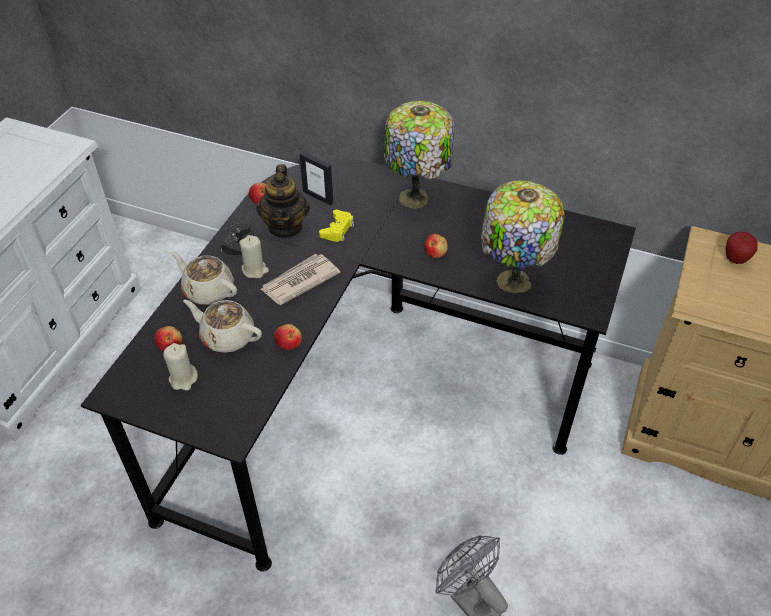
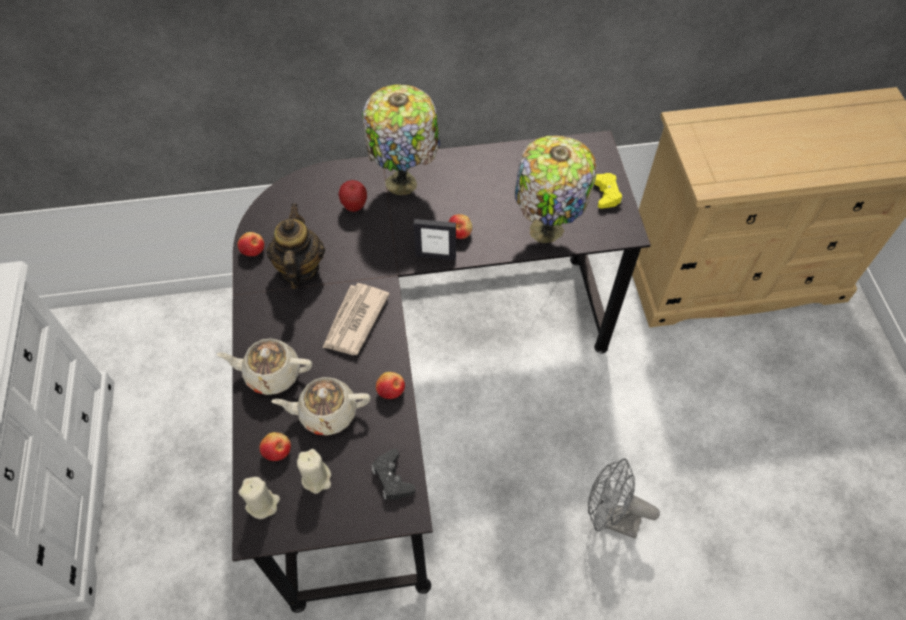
camera: 30 degrees left, 10 degrees up
(236, 243) = (261, 308): black game controller -> black game controller (392, 478)
(255, 270) = (302, 329): beige candle -> beige candle (263, 504)
(286, 227) = (299, 268): teapot -> teapot turned 150 degrees counterclockwise
(318, 197) = (308, 221): picture frame -> picture frame (435, 255)
(337, 230) = (352, 249): yellow game controller -> yellow game controller (605, 194)
(735, 260) = (714, 131): apple -> apple (354, 206)

